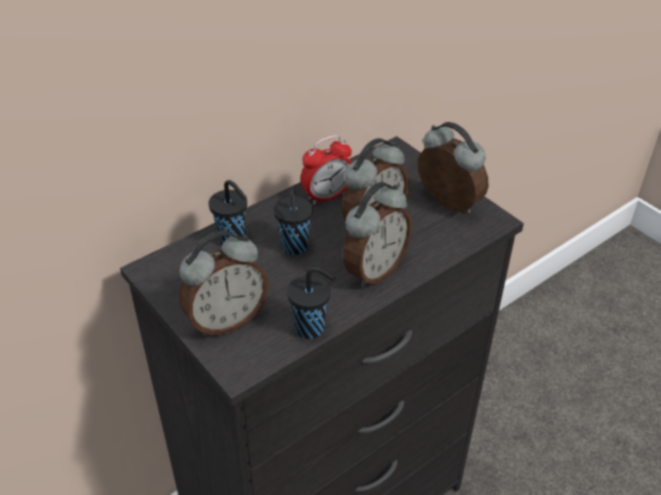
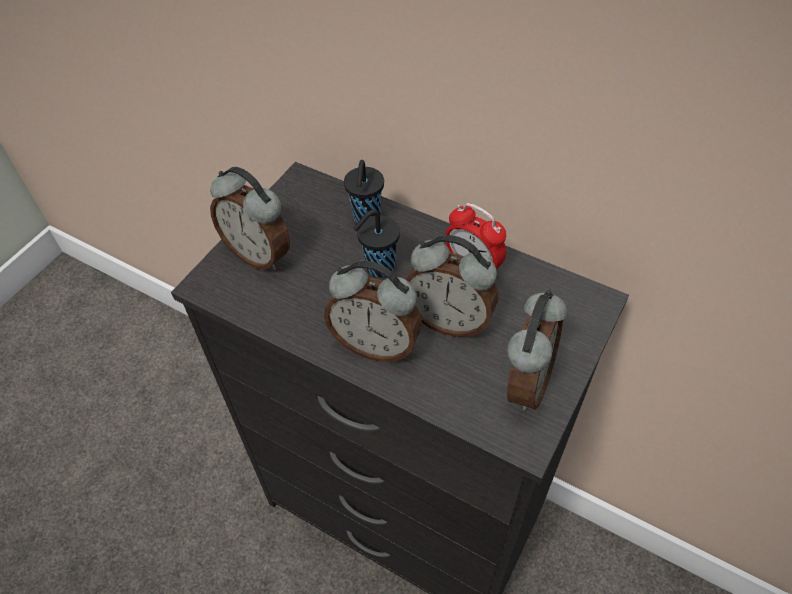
camera: 70 degrees right, 10 degrees up
(311, 328) = (272, 319): black cup -> none

